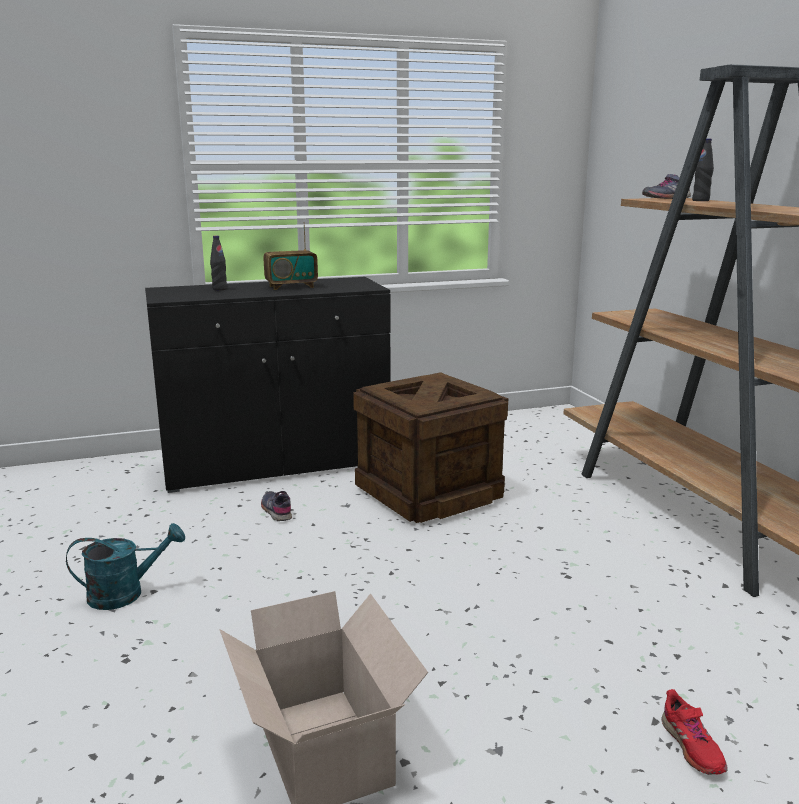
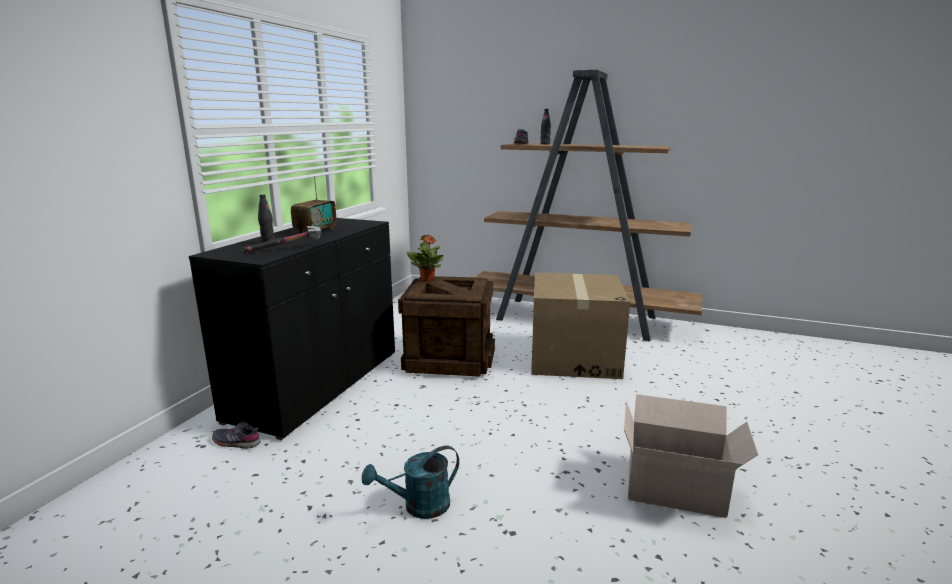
camera: 50 degrees left, 0 degrees up
(126, 594) = (419, 506): turquoise watering can -> turquoise watering can turned 135 degrees counterclockwise
(209, 296) = (287, 249): none -> hammer
(277, 511) = (390, 410): grey shoe -> grey shoe (237, 442)
(433, 377) = (427, 279): none -> potted plant
(574, 558) = (573, 357): none -> cardboard box
(691, 746) = (738, 400): red shoe -> none

